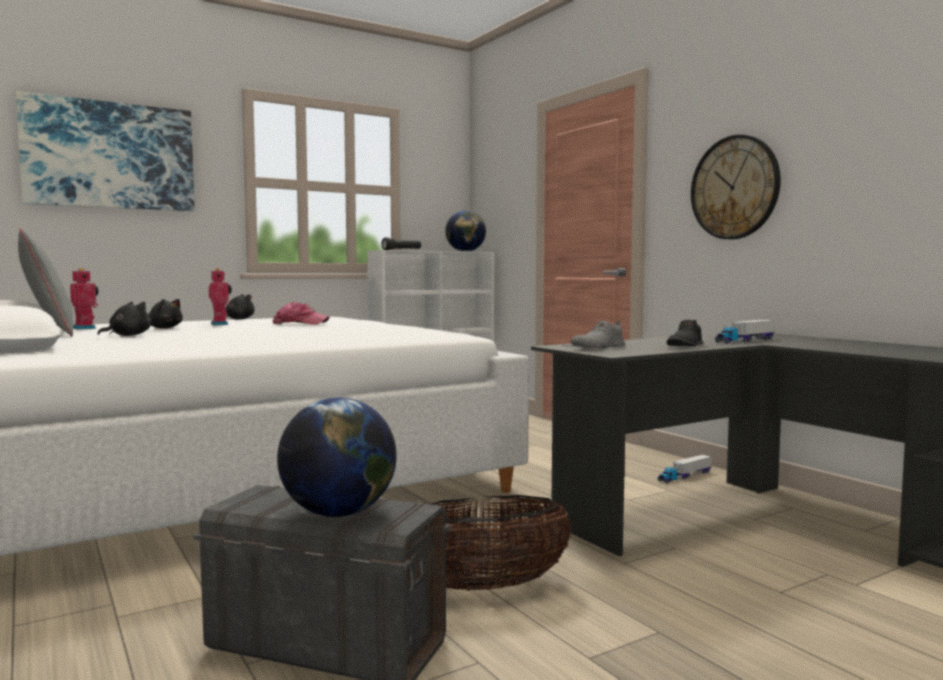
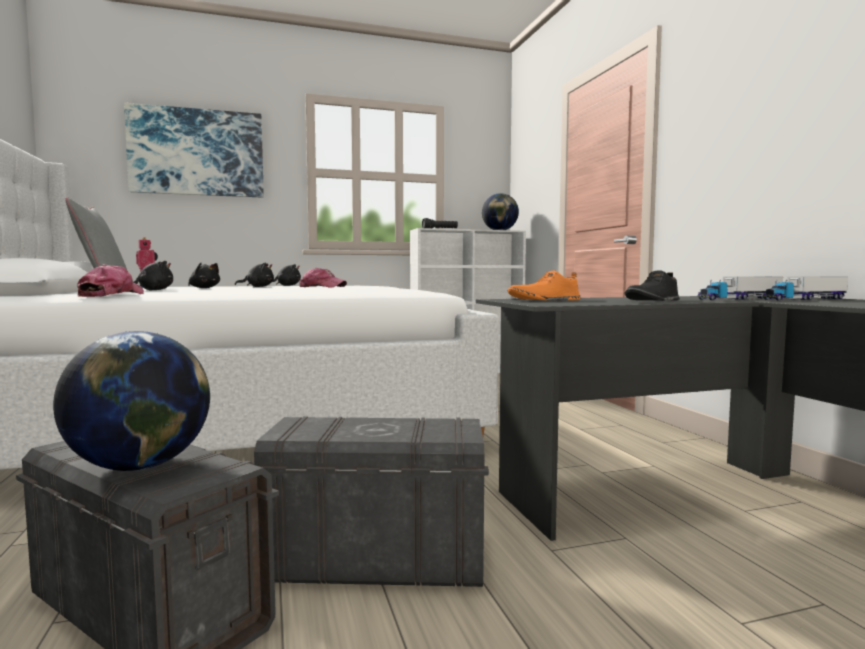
camera: 15 degrees right, 0 degrees up
(145, 350) = (111, 295): none -> cap
(221, 324) = (258, 287): toy robot -> black plush toy
(487, 586) = (376, 560): basket -> grey storage box
(598, 347) = (544, 300): grey shoe -> orange shoe
(684, 476) = (679, 452): toy truck -> toy truck (805, 299)
(734, 187) = (748, 135): wall clock -> none

